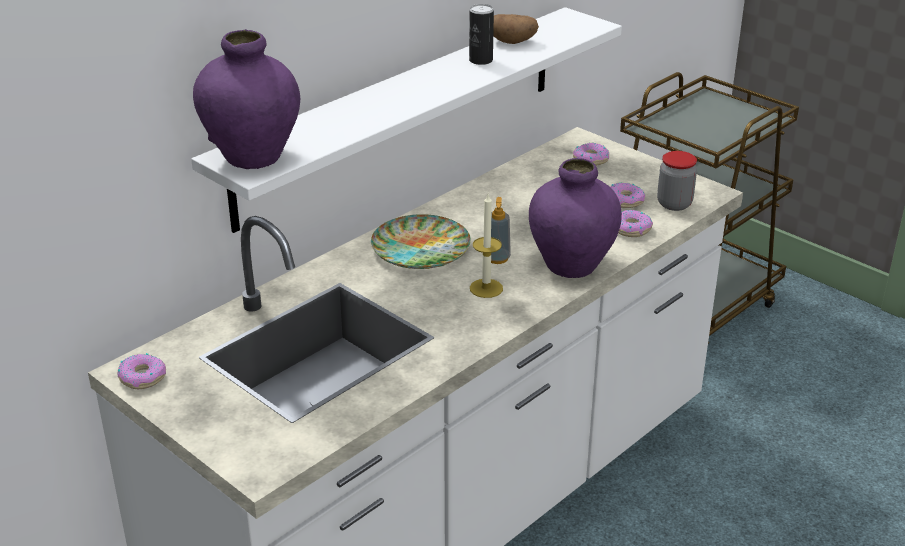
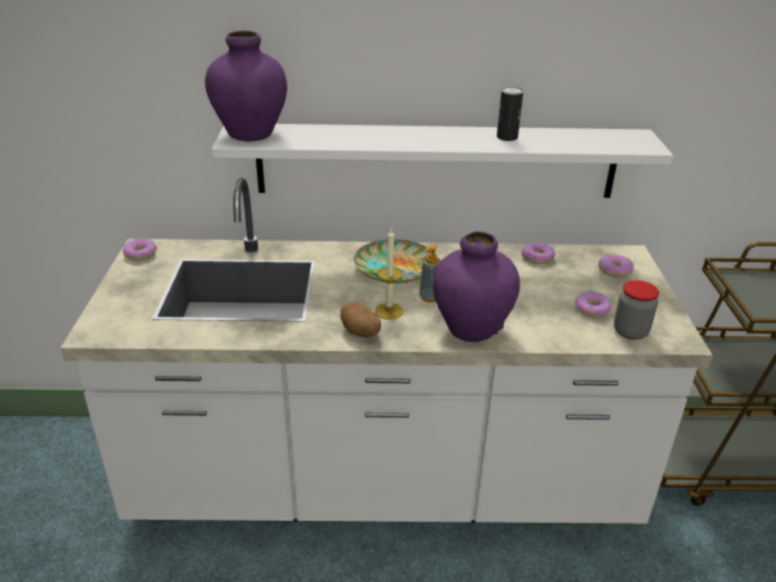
camera: 45 degrees right, 0 degrees up
(513, 42) = (557, 135): potato -> potato (361, 333)
(631, 229) = (561, 330): donut -> donut (537, 258)

